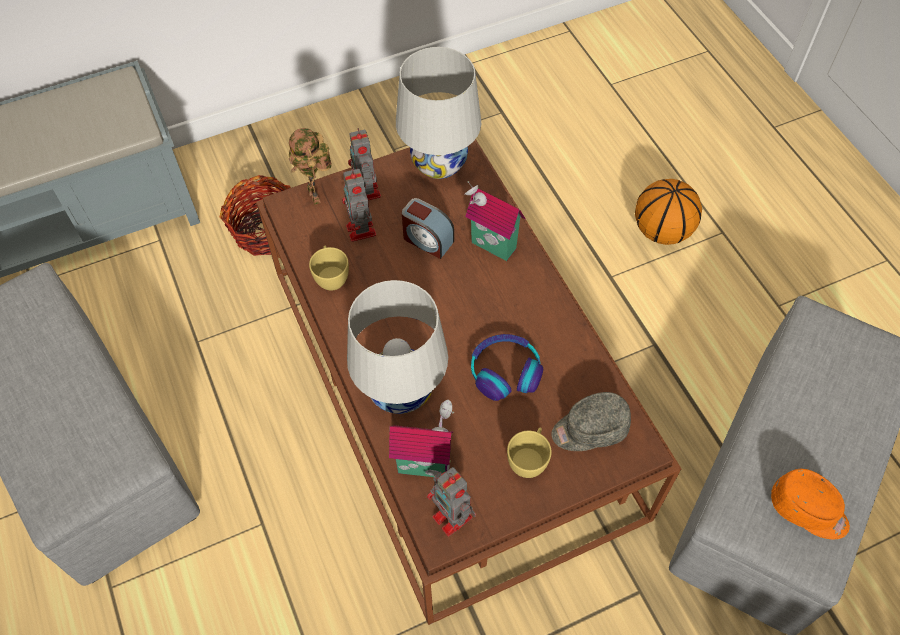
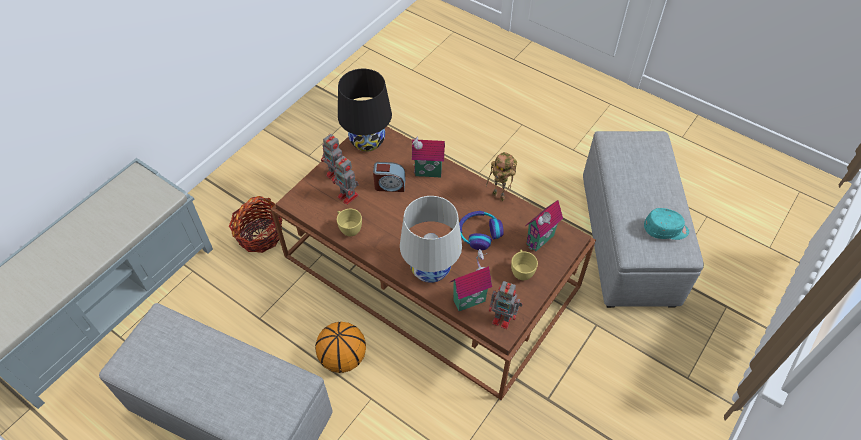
camera: 30 degrees left, 5 degrees down
(316, 197) = (308, 189): toy robot -> toy robot (500, 196)
(438, 163) = (367, 142): white table lamp -> black table lamp
(589, 429) = (541, 241): grey cap -> toy house
(662, 231) = (491, 137): basketball -> basketball (343, 358)
(808, 510) = (665, 230): orange cap -> turquoise cap

